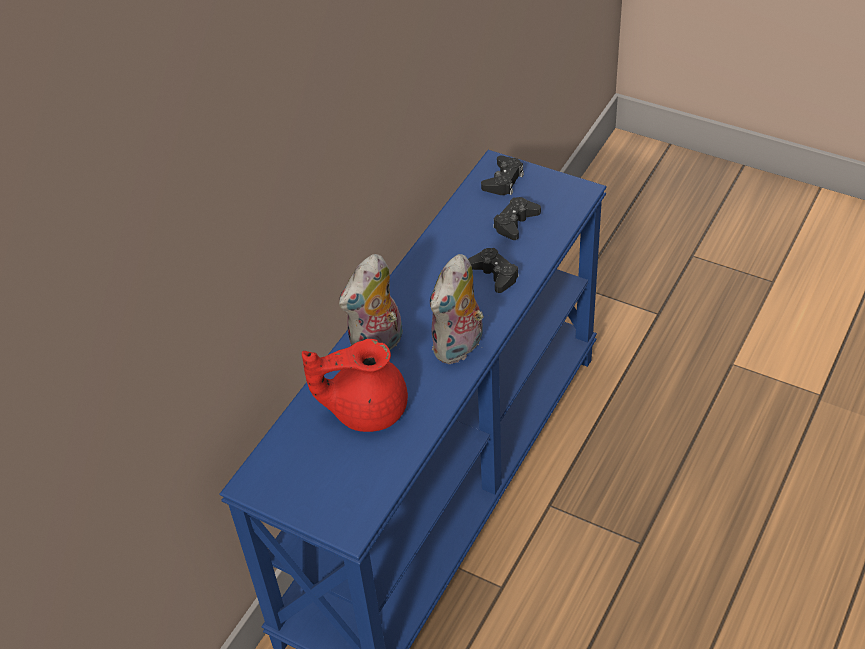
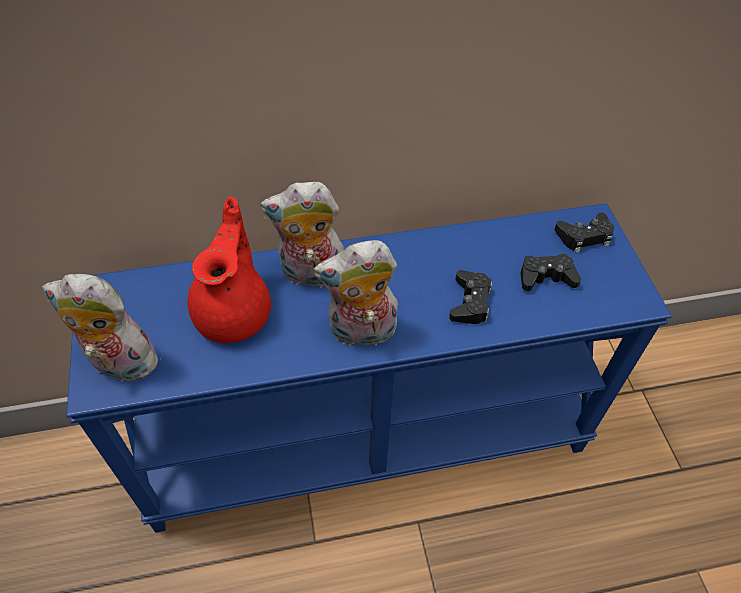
camera: 45 degrees right, 5 degrees up
(342, 503) = (119, 364): none -> plush toy
(365, 408) = (235, 312): red teapot -> red teapot turned 60 degrees clockwise

